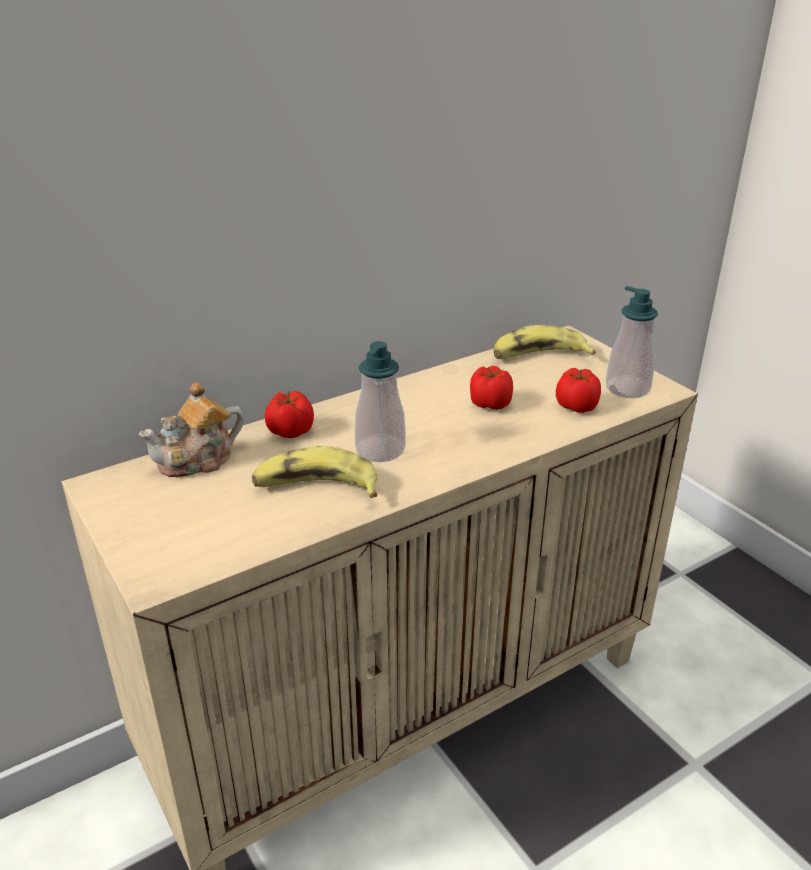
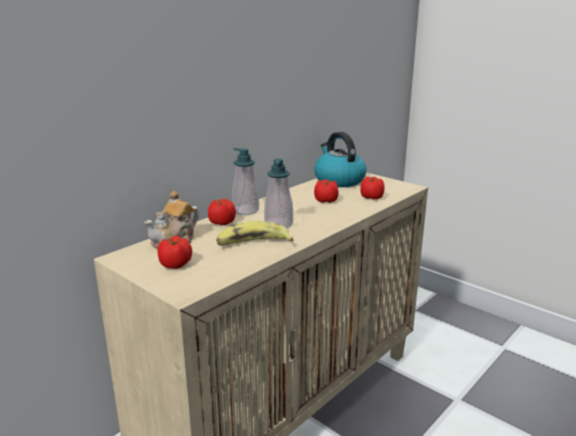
camera: 15 degrees left, 10 degrees down
(174, 515) = (176, 264): none -> tomato
(538, 356) = (338, 180): banana -> kettle
(627, 388) = (392, 188): soap dispenser -> soap dispenser (245, 211)

